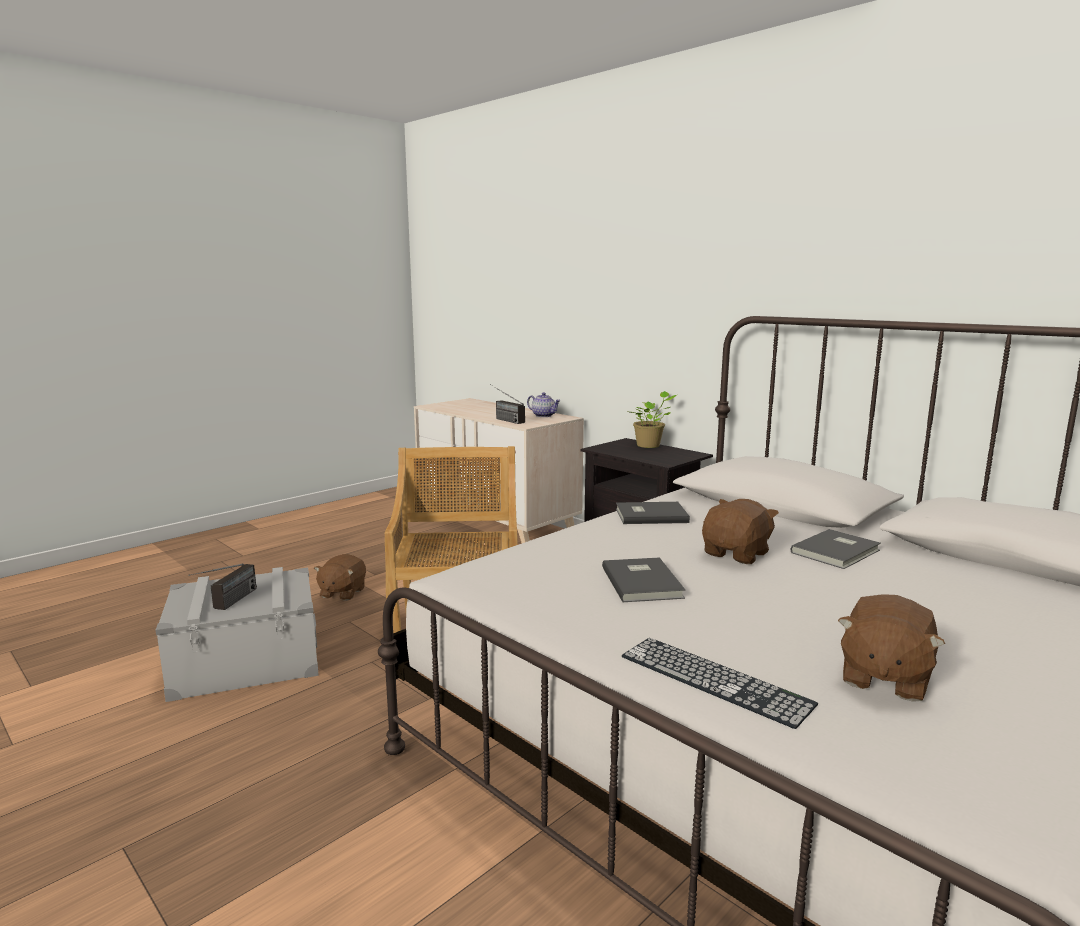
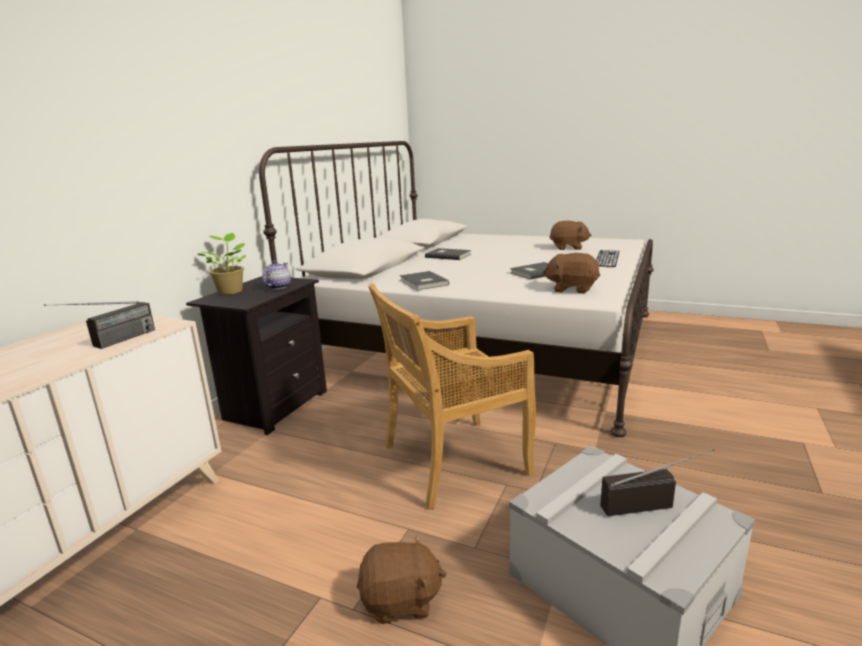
camera: 110 degrees left, 5 degrees up
(544, 415) = (86, 328): teapot -> teapot (277, 287)
(737, 554) = (473, 265): brown plush toy -> brown plush toy (571, 289)

